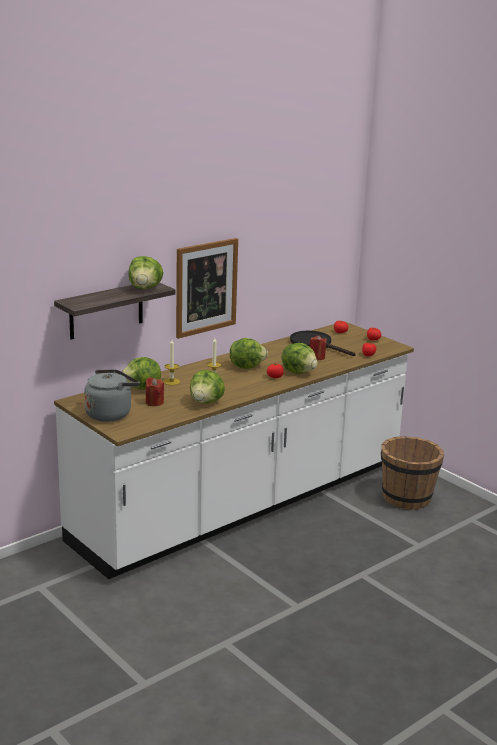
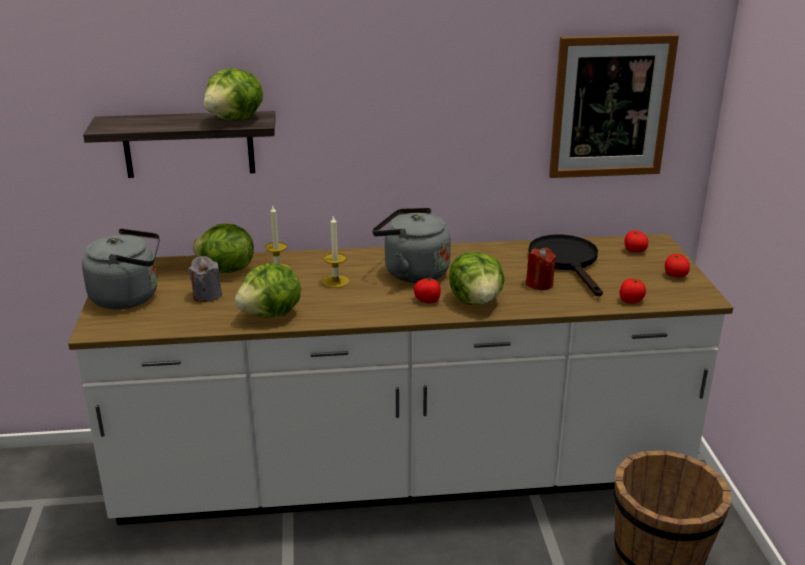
camera: 35 degrees right, 5 degrees up
(154, 402) = (207, 295): red candle -> grey candle
(206, 287) = (377, 136): picture -> picture (611, 107)
(246, 366) = (412, 272): lettuce -> grey kettle

